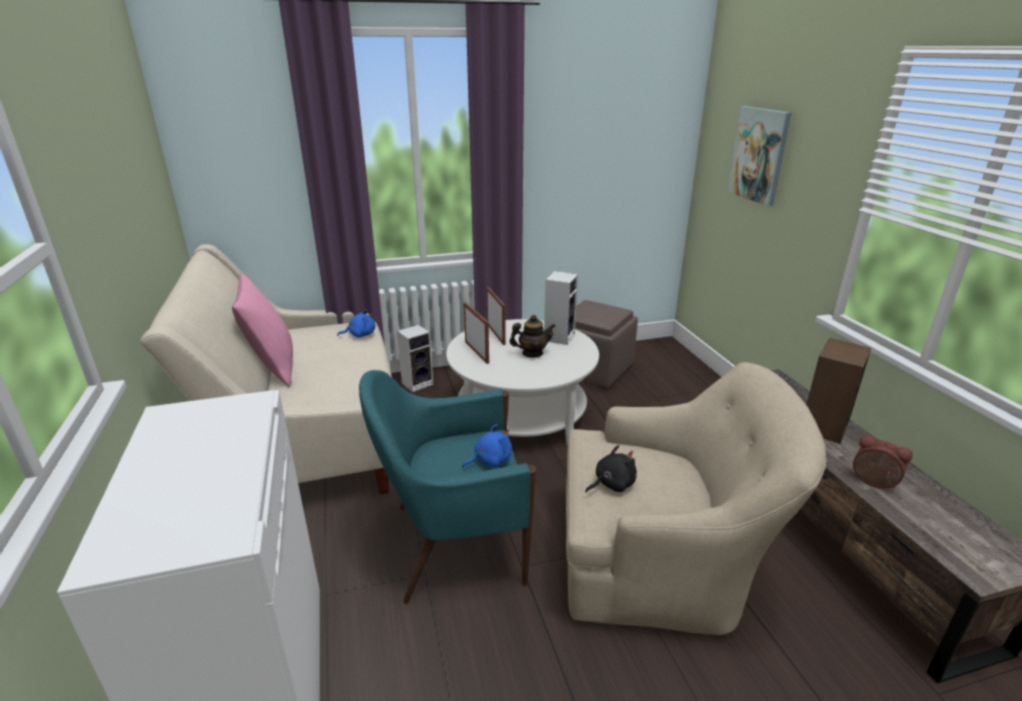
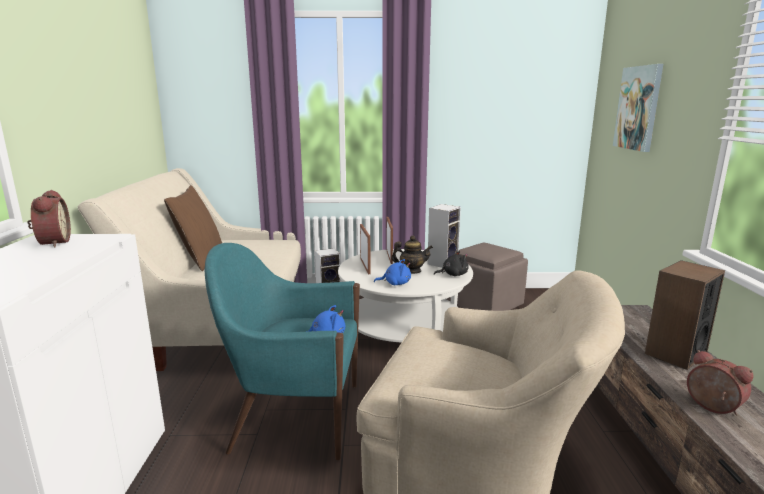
camera: 15 degrees right, 10 degrees down
(190, 422) = (52, 243): none -> alarm clock
(273, 367) = (200, 259): pink pillow -> brown pillow
(360, 335) = (279, 246): blue plush toy -> blue plush toy (395, 283)
(612, 484) = (421, 367): black plush toy -> black plush toy (453, 275)

